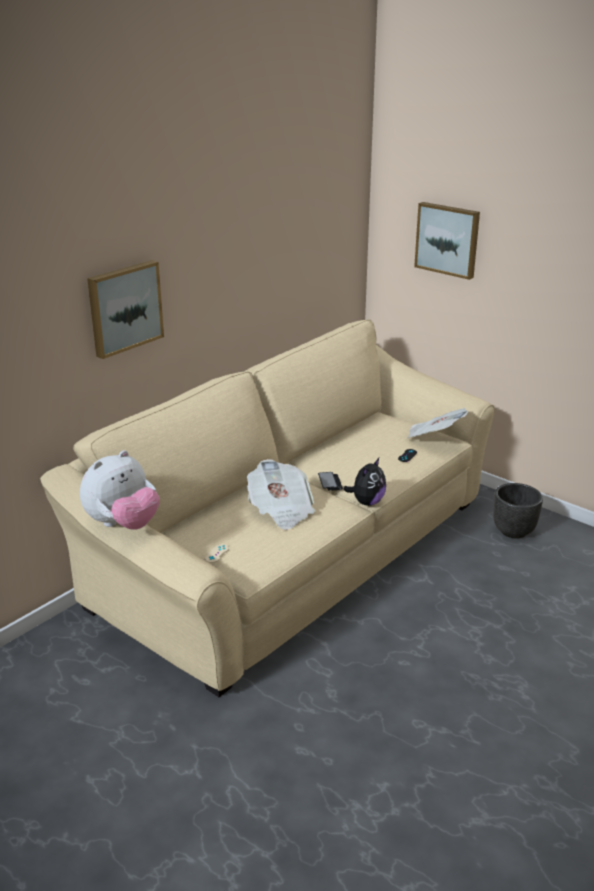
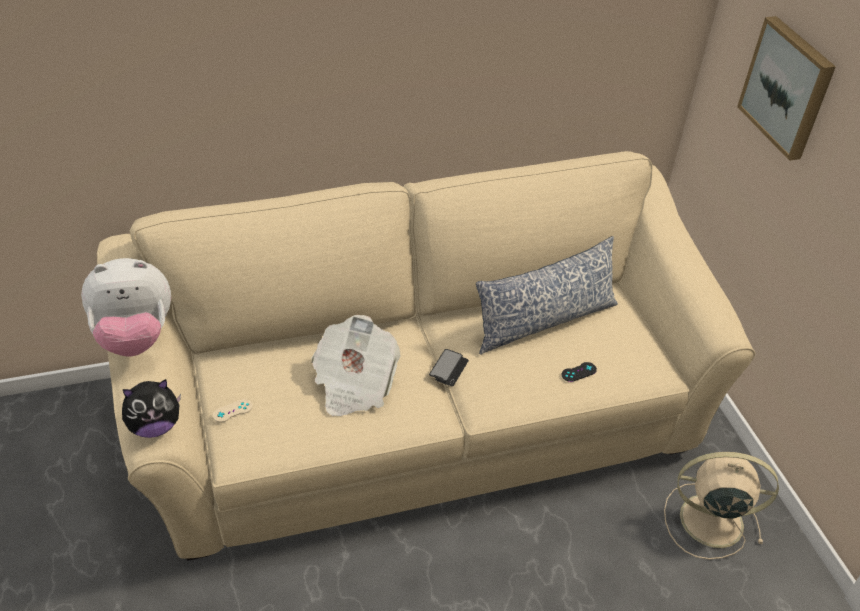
camera: 30 degrees right, 15 degrees up
(124, 307) = (240, 72): picture -> none
(360, 440) = (544, 321): none -> pillow
(367, 502) = (467, 418): plush toy -> plush toy (154, 426)
(434, 437) = (641, 358): newspaper -> none
(513, 531) = (708, 520): black planter -> beige fan

